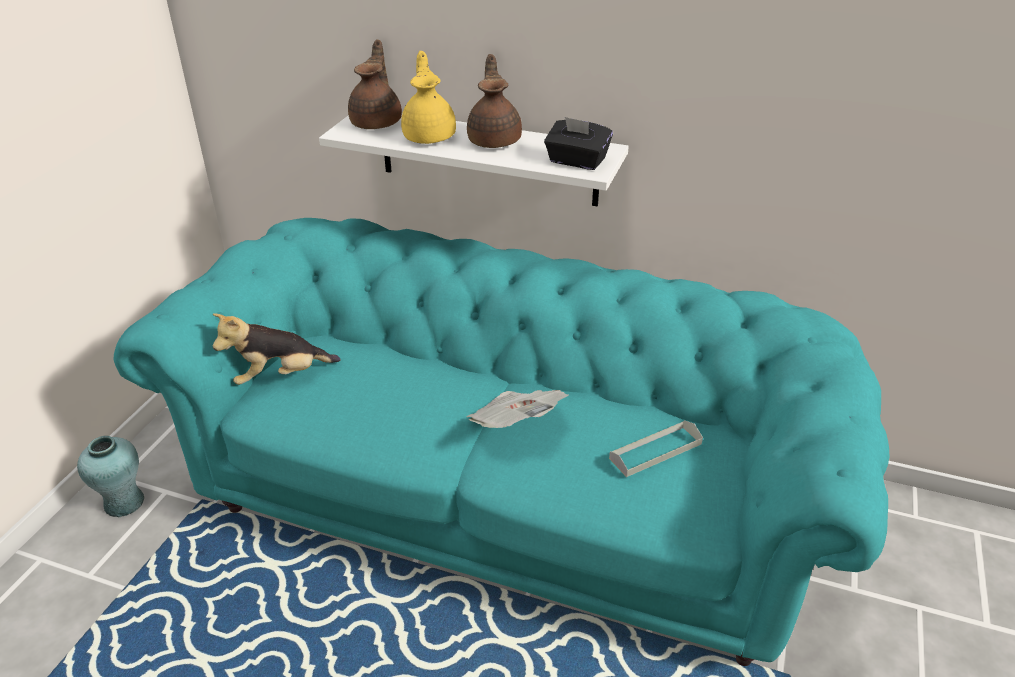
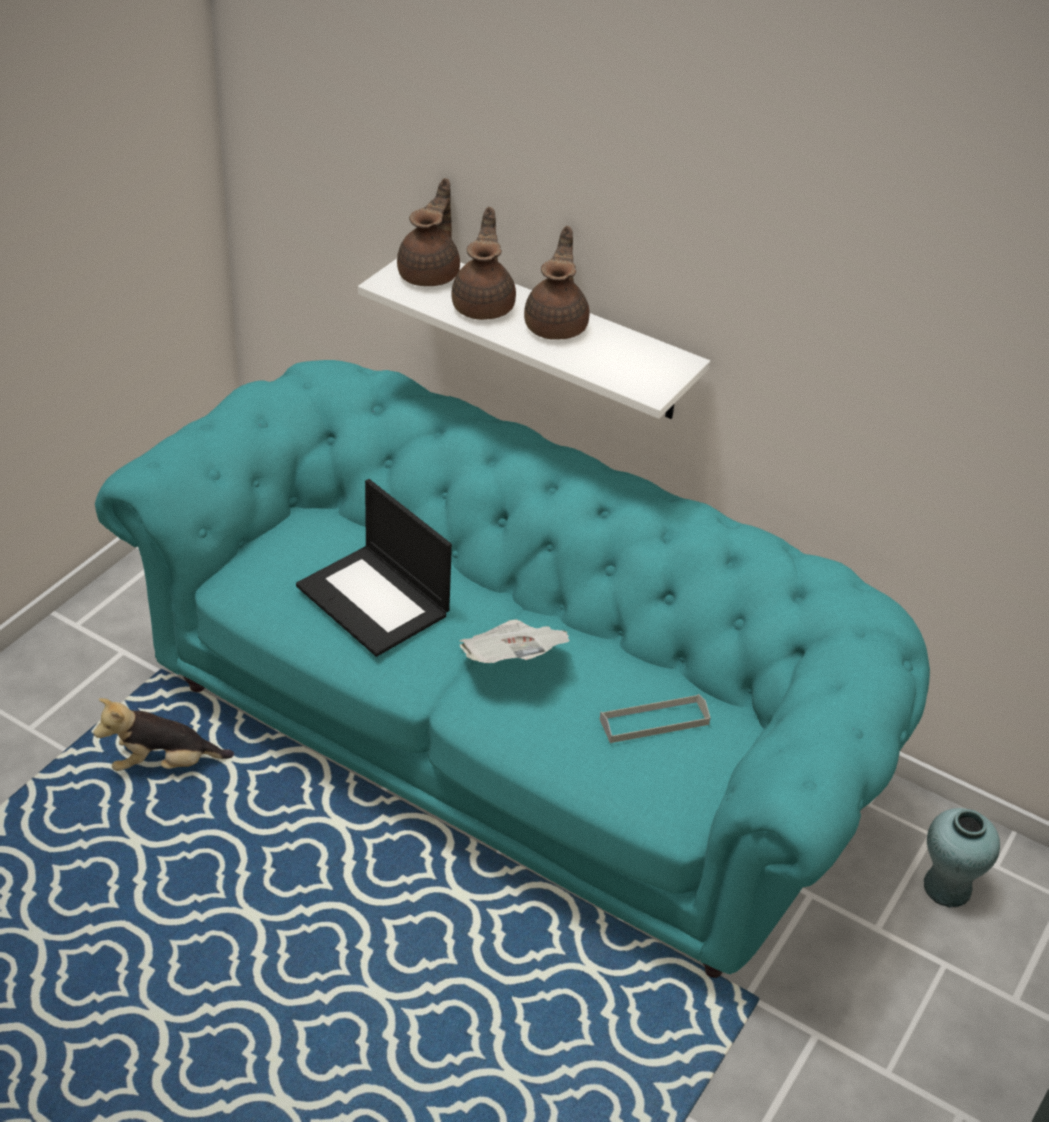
camera: 10 degrees right, 5 degrees up
(124, 503) = (75, 655): turquoise vase -> turquoise vase (946, 887)
(280, 376) = (268, 551): plush toy -> plush toy (164, 764)
(383, 398) = (375, 601): none -> laptop
(430, 136) = (484, 306): yellow teapot -> brown teapot
(576, 161) = (638, 374): black tissue box -> none

